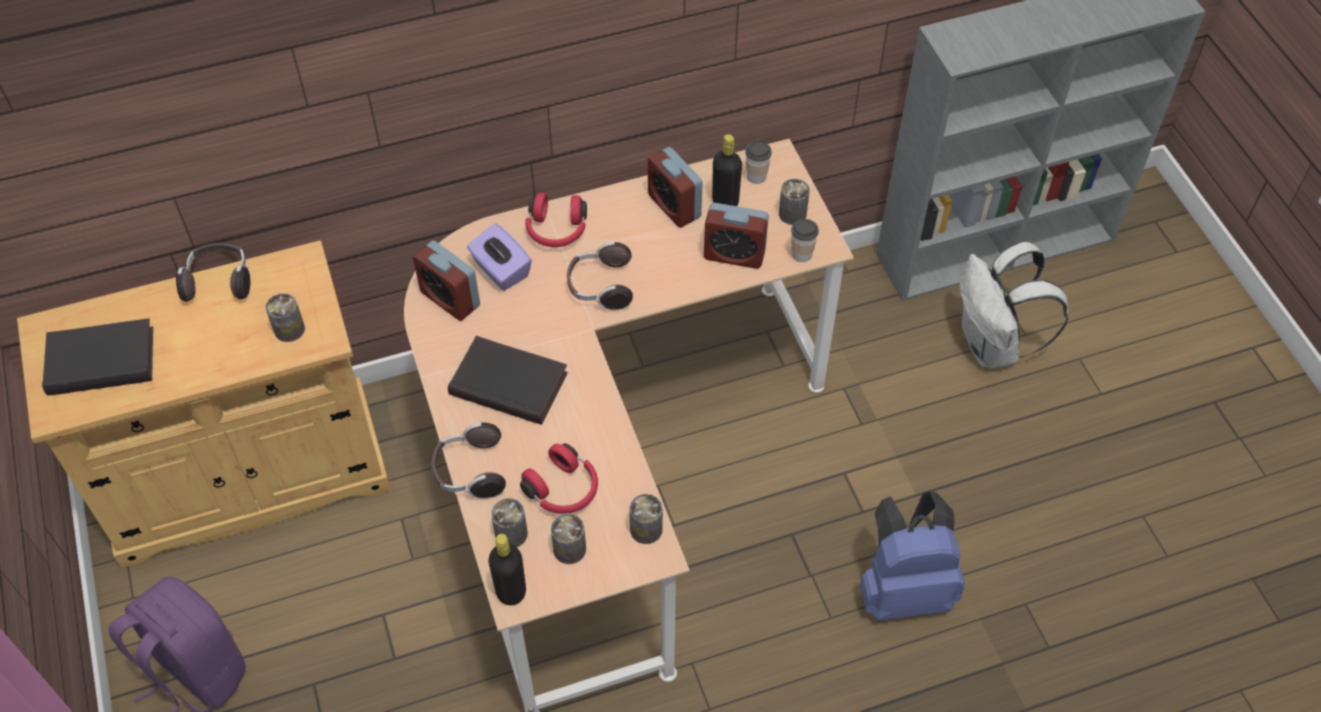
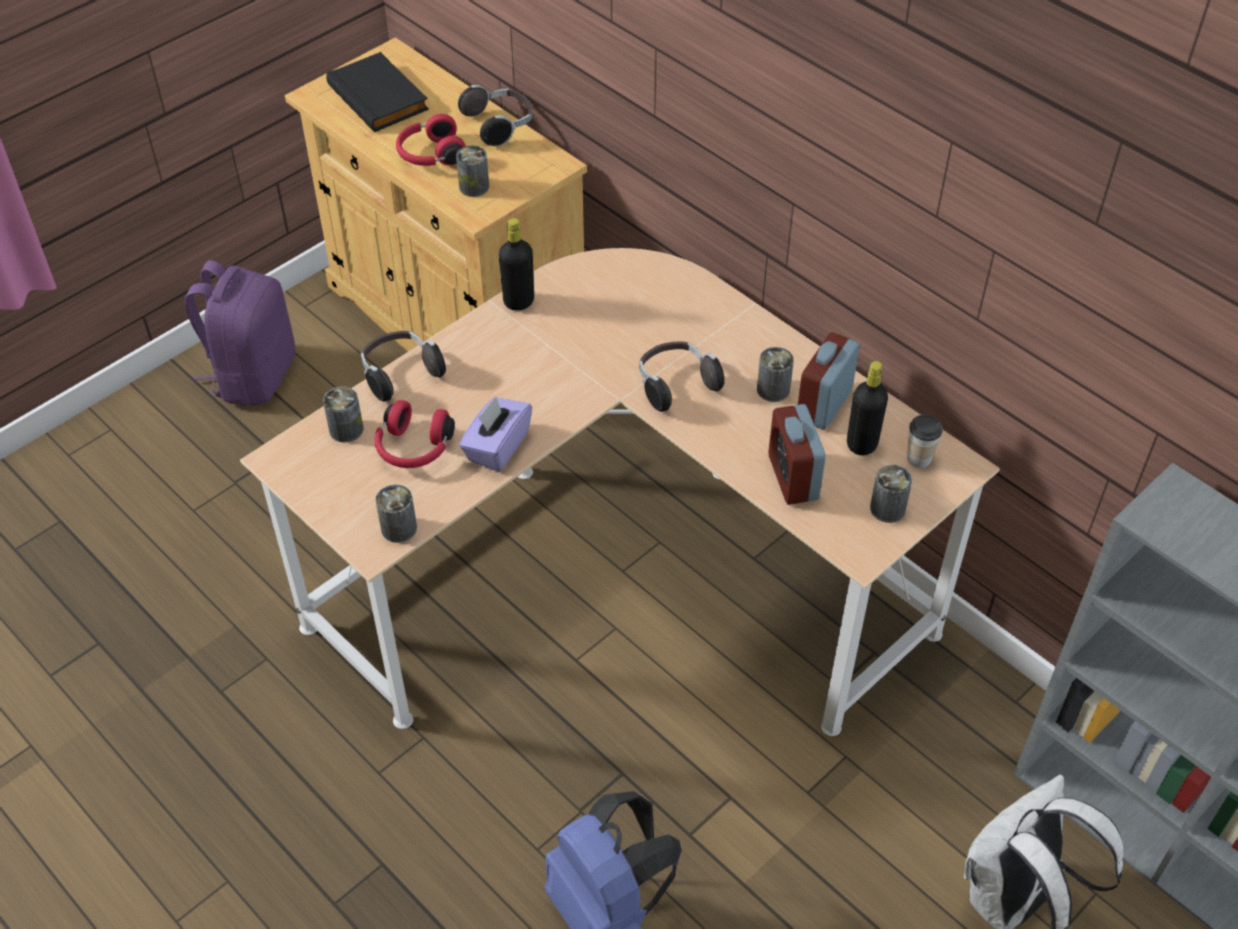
camera: 65 degrees right, 5 degrees down
(450, 299) = (590, 284): alarm clock -> none
(500, 270) = (648, 305): purple tissue box -> purple tissue box (497, 447)
(510, 382) = (518, 363): black book -> none
(511, 591) = (283, 453): black bottle -> black bottle (518, 301)
(556, 231) = (725, 326): red headphones -> red headphones (430, 155)
(569, 549) = (349, 478): can -> can (773, 389)
(801, 254) = (835, 536): cup -> none

